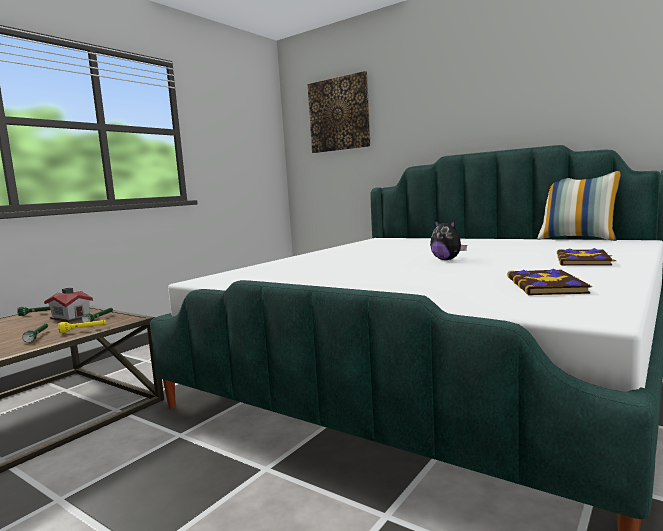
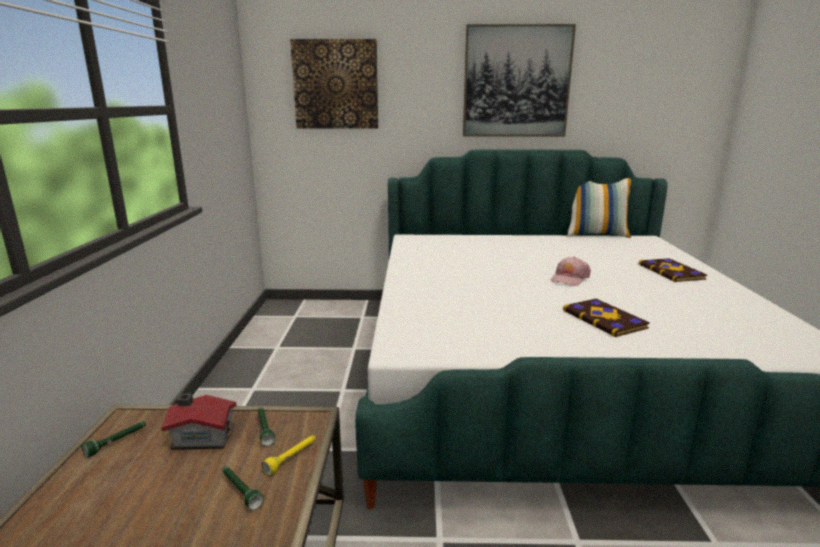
camera: 35 degrees left, 10 degrees up
(447, 260) = (569, 278): plush toy -> pink cap
(488, 86) = (516, 82): none -> picture
(547, 285) = (727, 315): book -> book (605, 319)

